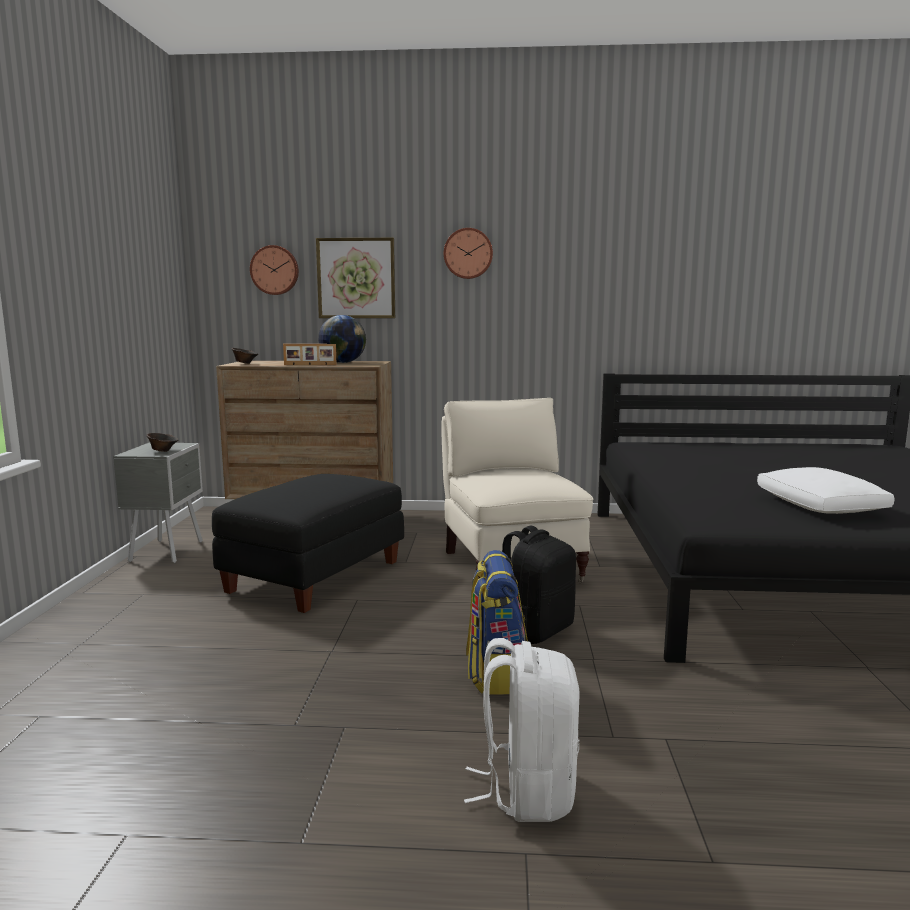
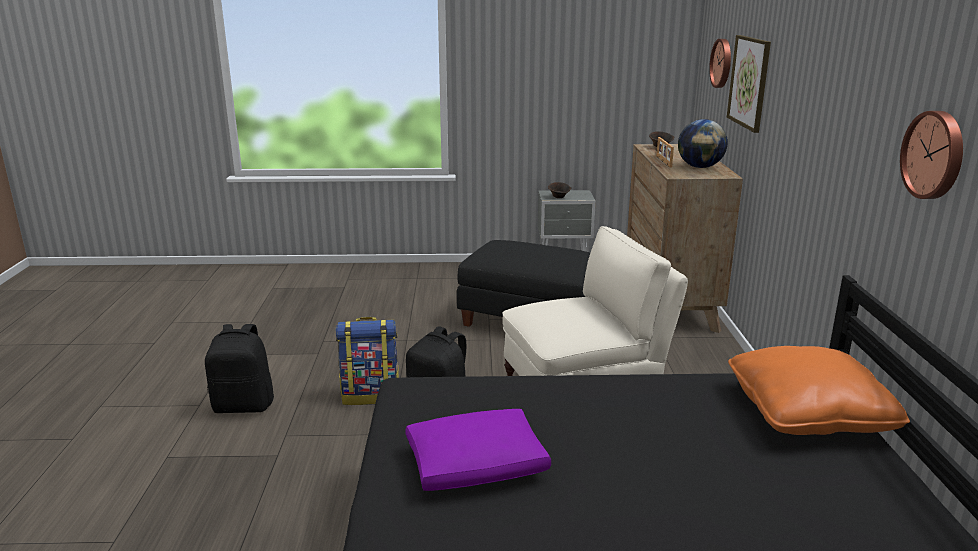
camera: 85 degrees right, 10 degrees up
(468, 253) = (803, 70): wall clock -> wall clock (935, 155)
(527, 790) = (244, 405): white backpack -> black backpack
(674, 447) = (808, 413): none -> orange pillow
(818, 506) = (477, 465): white pillow -> purple pillow

